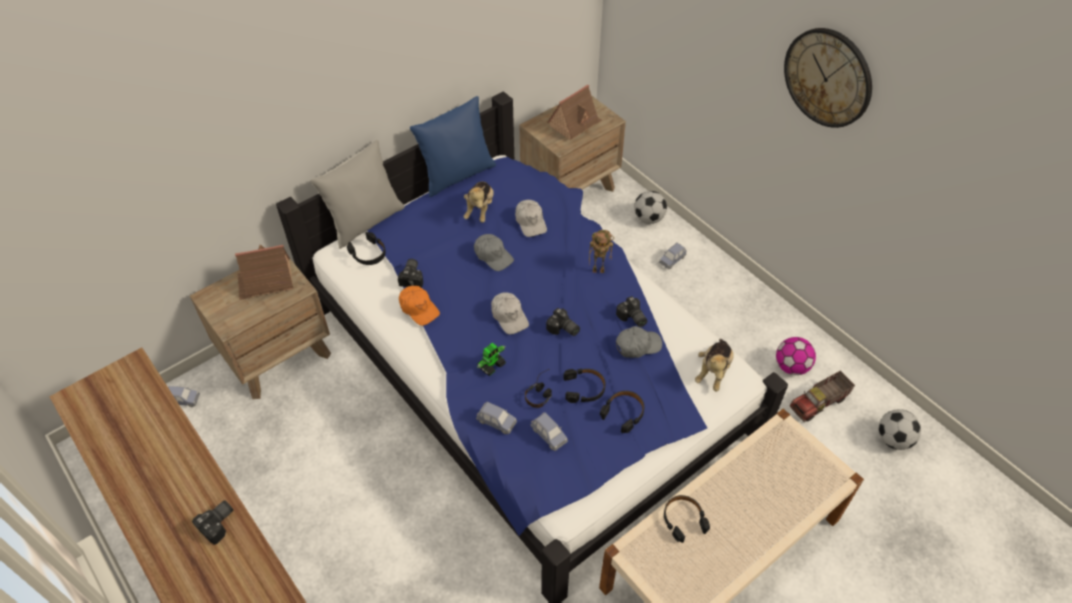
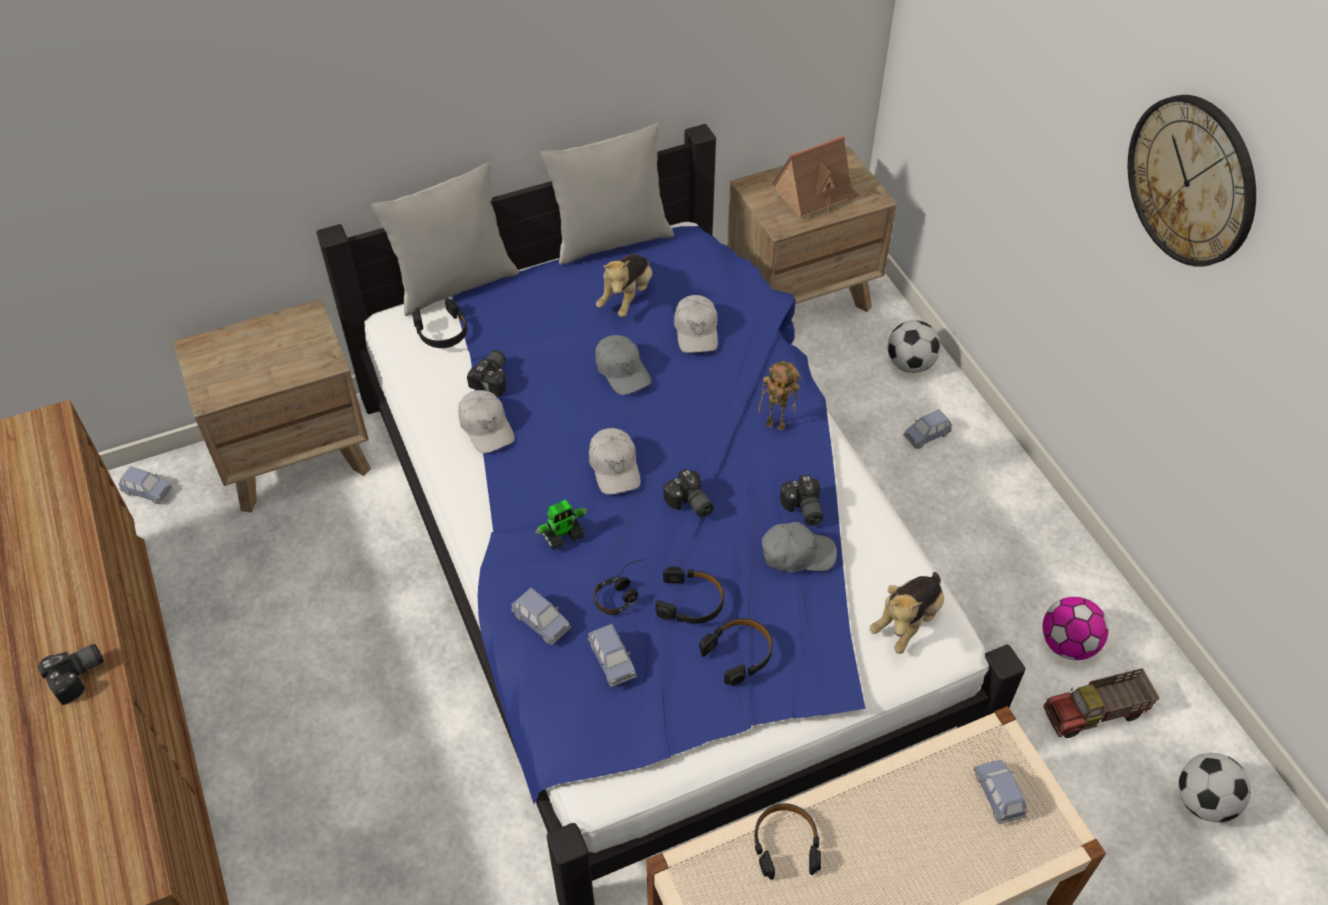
camera: 15 degrees right, 0 degrees up
(266, 281) = (284, 342): toy house -> none
(419, 308) = (486, 427): orange cap -> white cap
(457, 175) = (611, 240): blue pillow -> grey pillow
(794, 461) = (998, 795): none -> blue toy car

